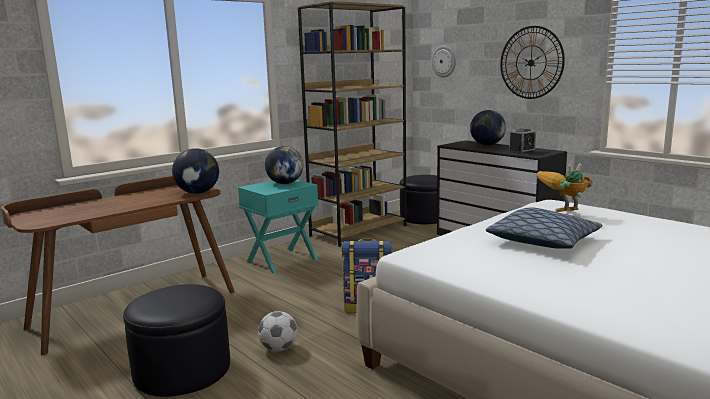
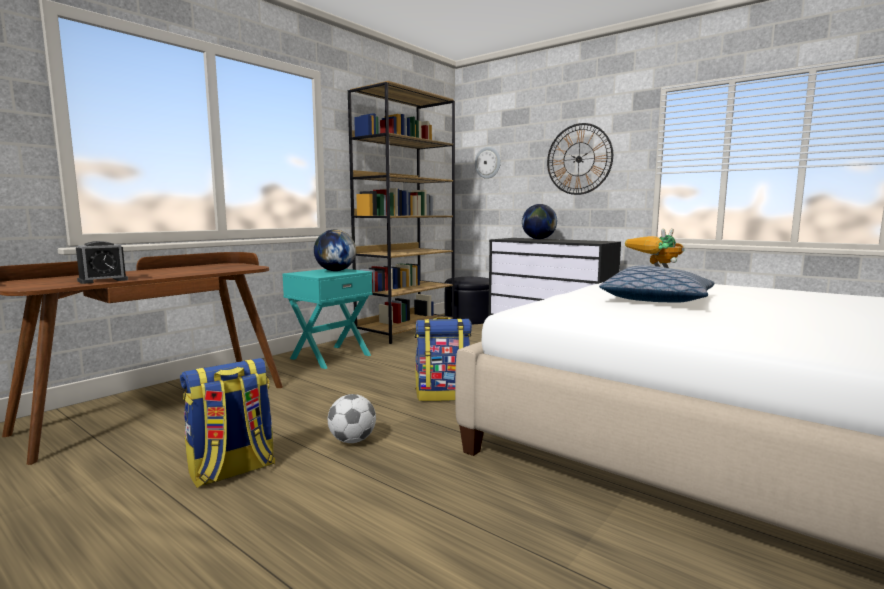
camera: 10 degrees left, 5 degrees down
(182, 370) = (232, 471): black ottoman -> backpack
(198, 193) = (242, 268): globe -> none
(522, 151) = (578, 241): alarm clock -> alarm clock (103, 280)

